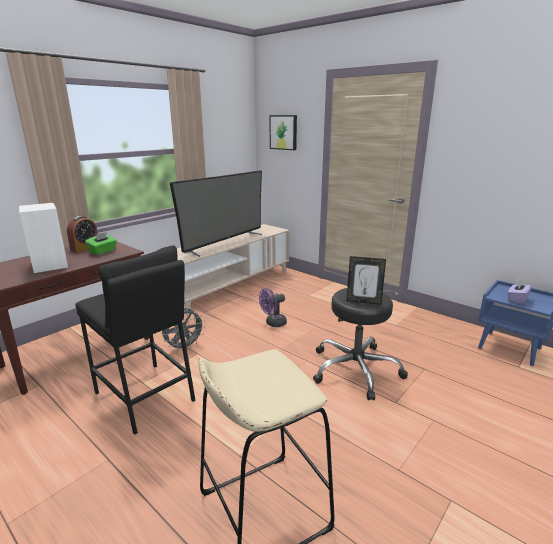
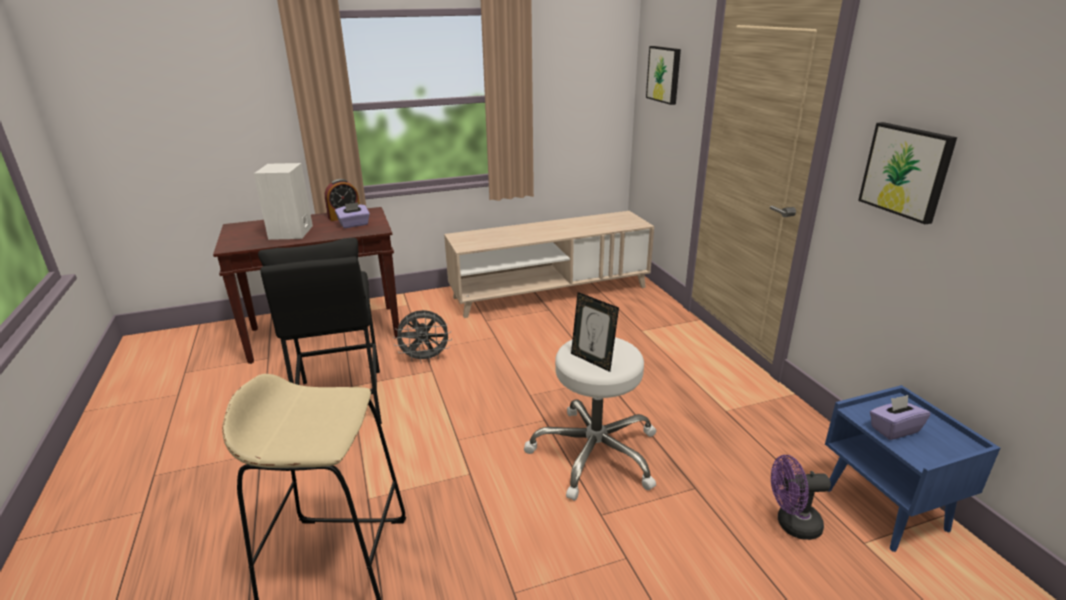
camera: 30 degrees right, 5 degrees up
(103, 251) = (354, 225): green tissue box -> purple tissue box
(224, 243) = (541, 232): television -> none
(273, 323) = (552, 359): purple fan -> purple fan (792, 525)
(356, 370) = (594, 454): black stool -> white stool
(481, 164) = (906, 171): none -> picture

